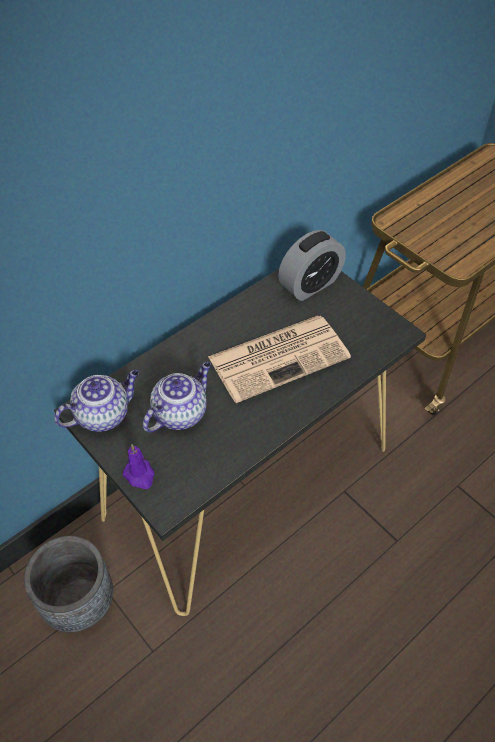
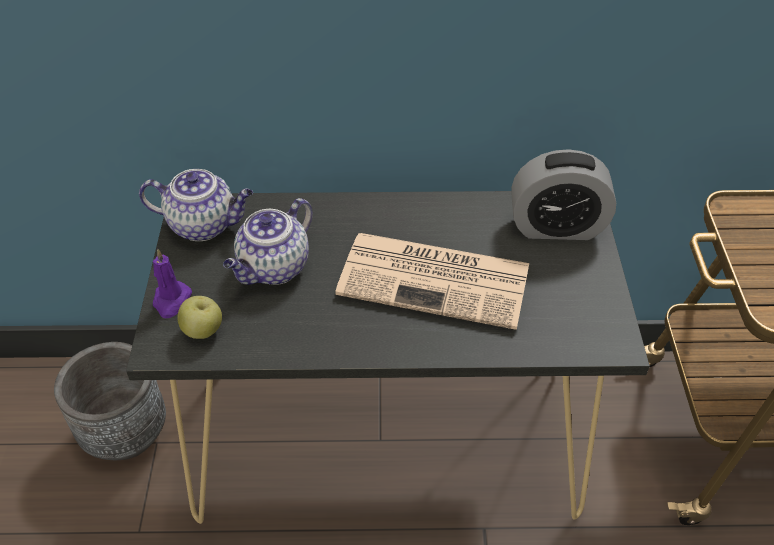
camera: 40 degrees right, 5 degrees down
(180, 412) = (273, 269): teapot -> teapot turned 135 degrees clockwise
(181, 478) = (203, 330): none -> apple

